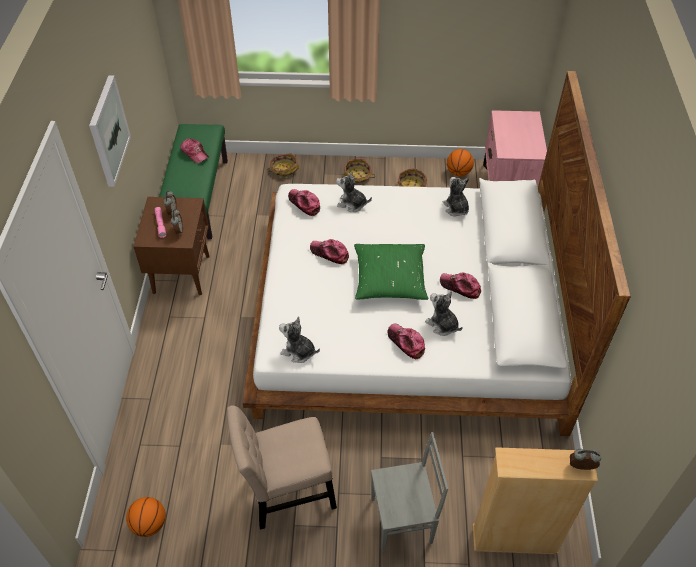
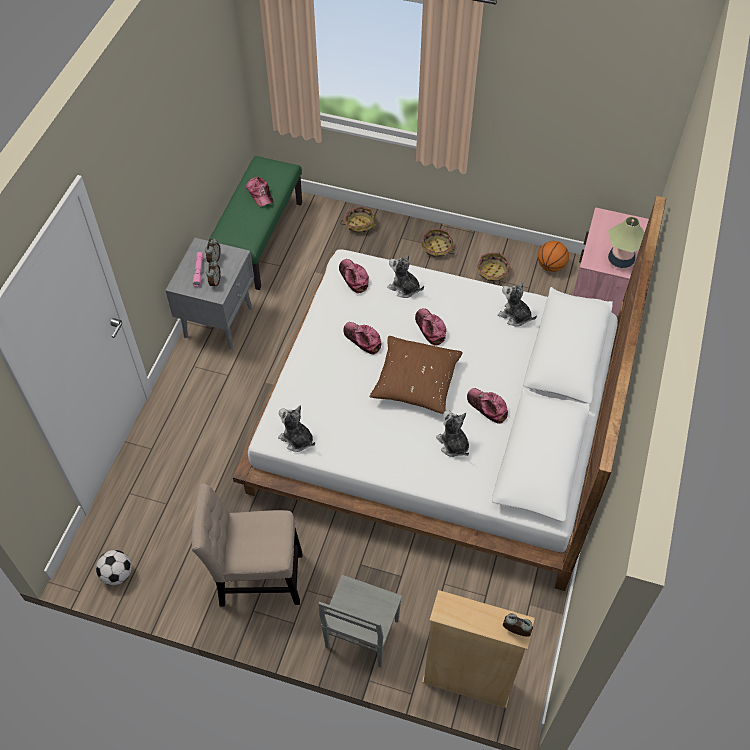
camera: 15 degrees right, 5 degrees up
(108, 131) = (151, 176): picture -> none
(149, 524) = (117, 574): basketball -> football
(182, 273) = (219, 321): brown nightstand -> grey nightstand
(390, 279) = (415, 381): green pillow -> brown pillow
(402, 521) = (360, 634): grey chair -> grey chair turned 105 degrees clockwise
(406, 342) = (408, 455): cap -> cap (430, 328)
(456, 208) = (515, 316): plush toy -> plush toy turned 45 degrees counterclockwise
(528, 147) = (620, 260): none -> table lamp

